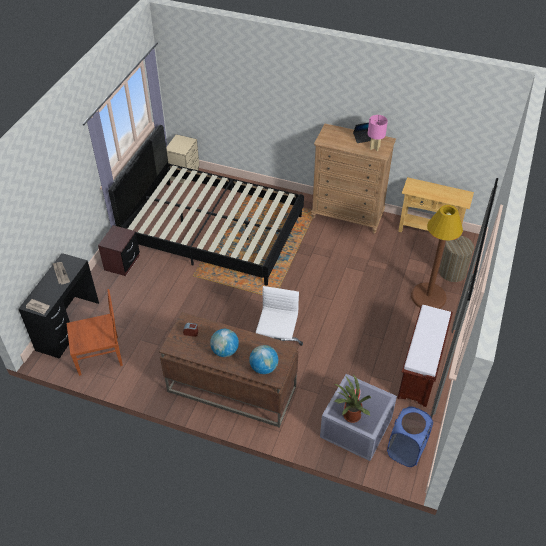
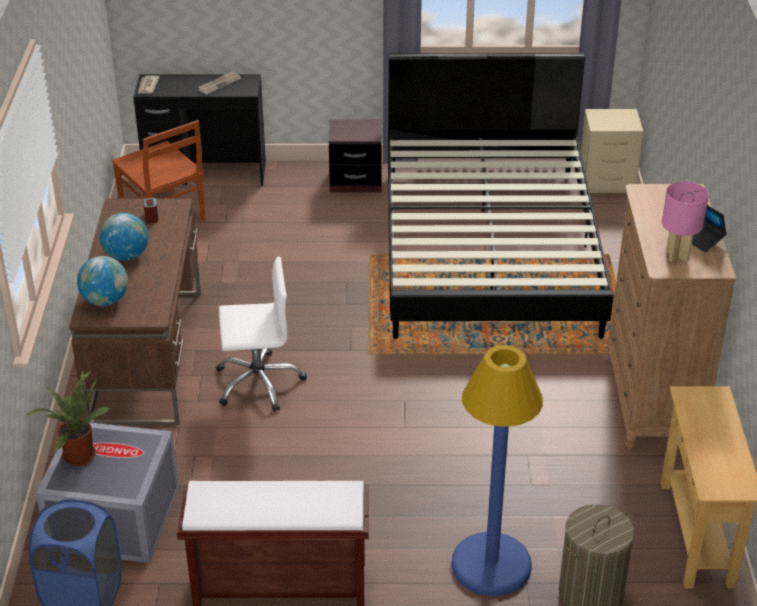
camera: 70 degrees right, 10 degrees down
(428, 297) = (491, 565): brown floor lamp -> blue floor lamp

